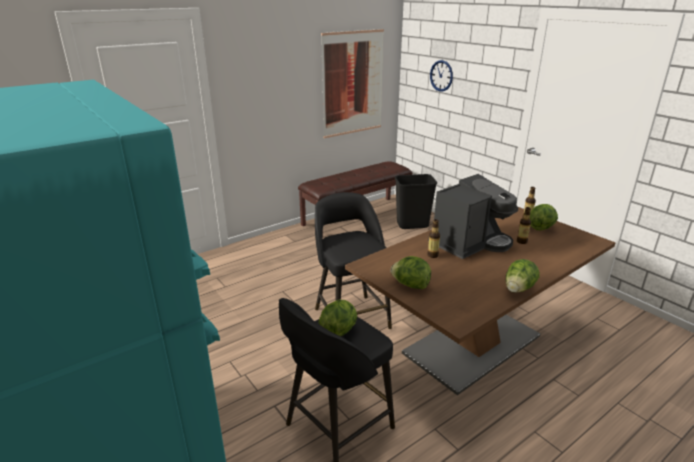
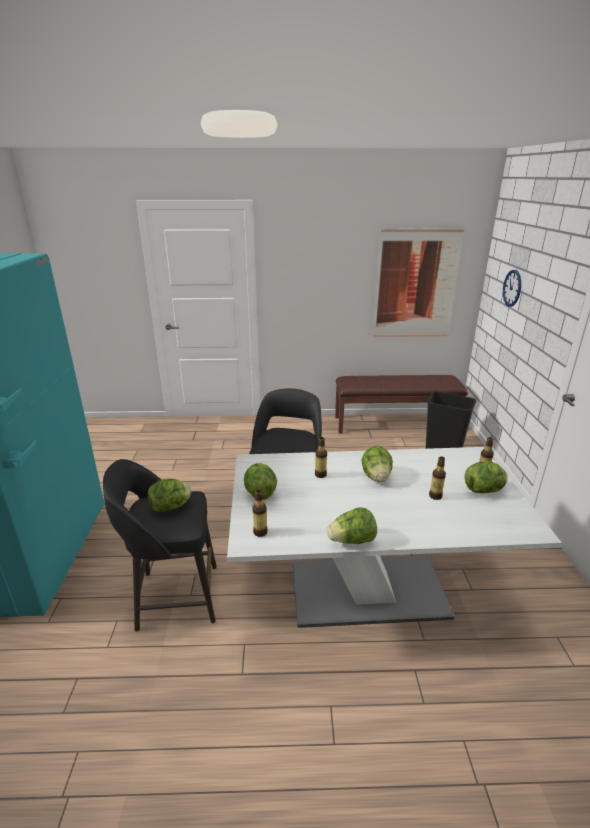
camera: 35 degrees right, 0 degrees up
(455, 311) = (260, 532): none -> bottle
(470, 243) = (376, 477): coffee machine -> lettuce
(472, 344) = (367, 590): brown dining table -> white dining table

